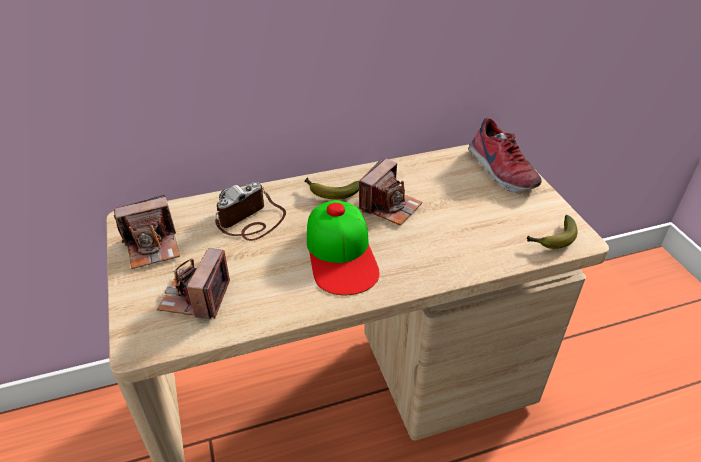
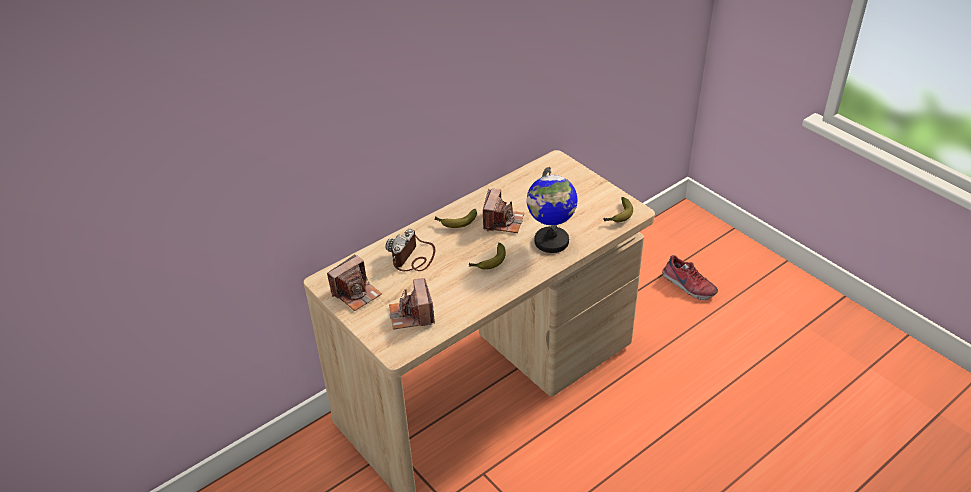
camera: 20 degrees left, 0 degrees up
(341, 254) = (489, 262): cap -> banana
(440, 249) = (551, 241): none -> globe
(499, 171) = (565, 176): shoe -> shoe (687, 286)

